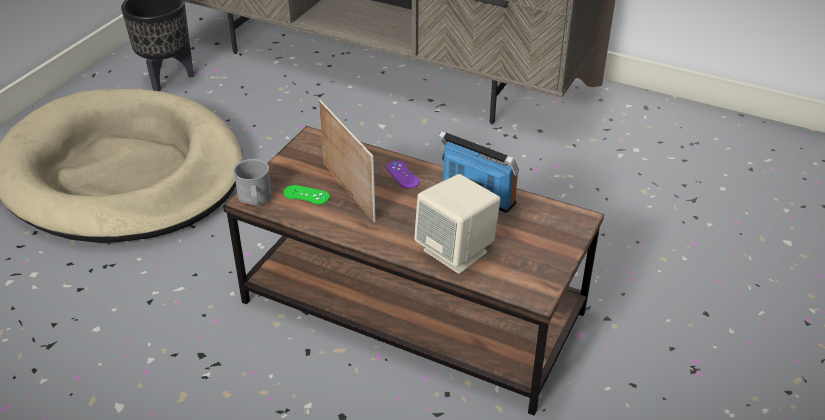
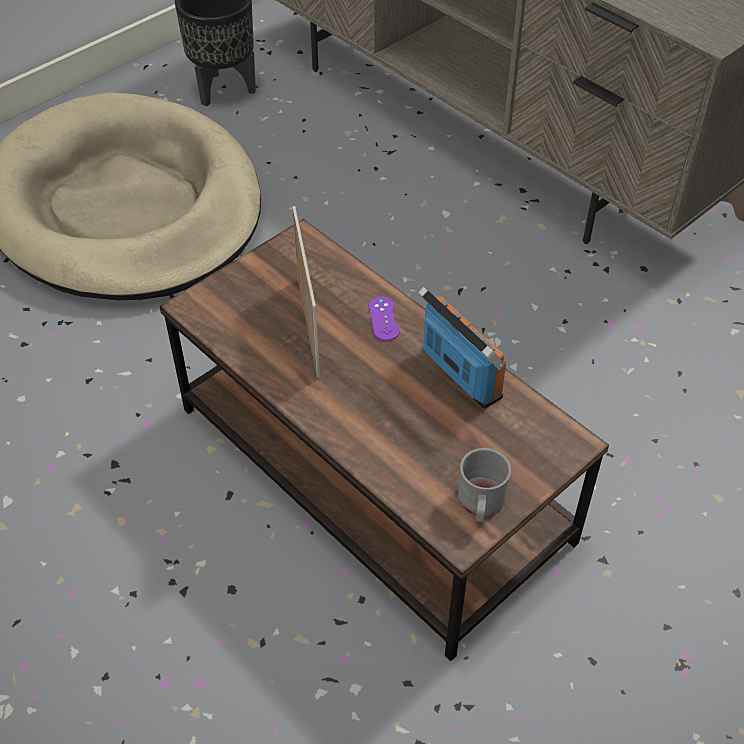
camera: 20 degrees right, 10 degrees up
(255, 200) = (197, 309): grey mug -> grey mug (480, 504)
(306, 195) = (257, 317): green game controller -> none
(456, 251) = (395, 446): beige speaker -> none

